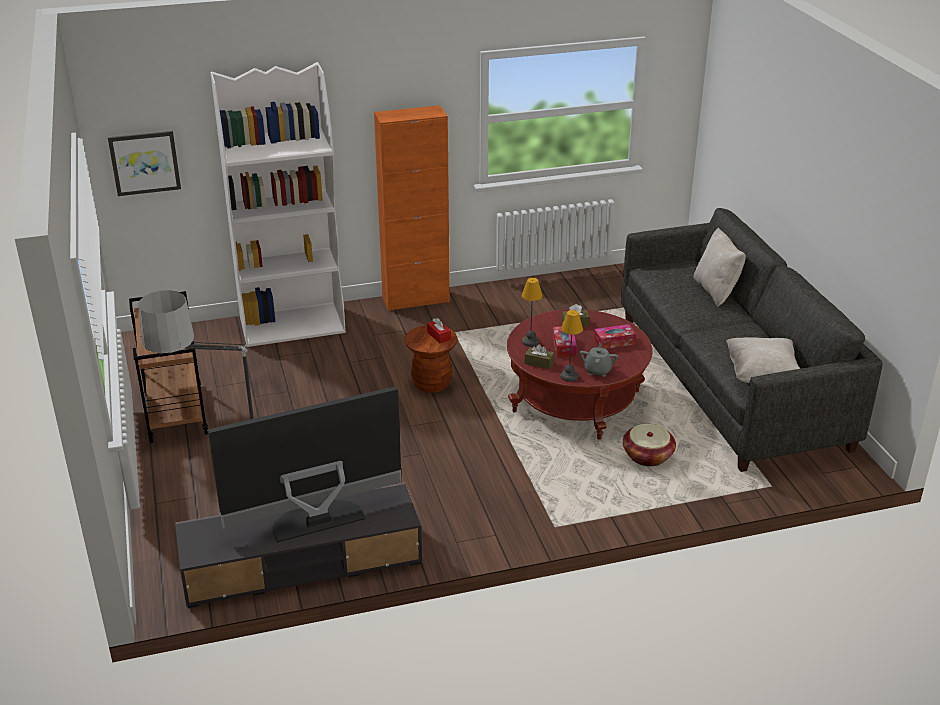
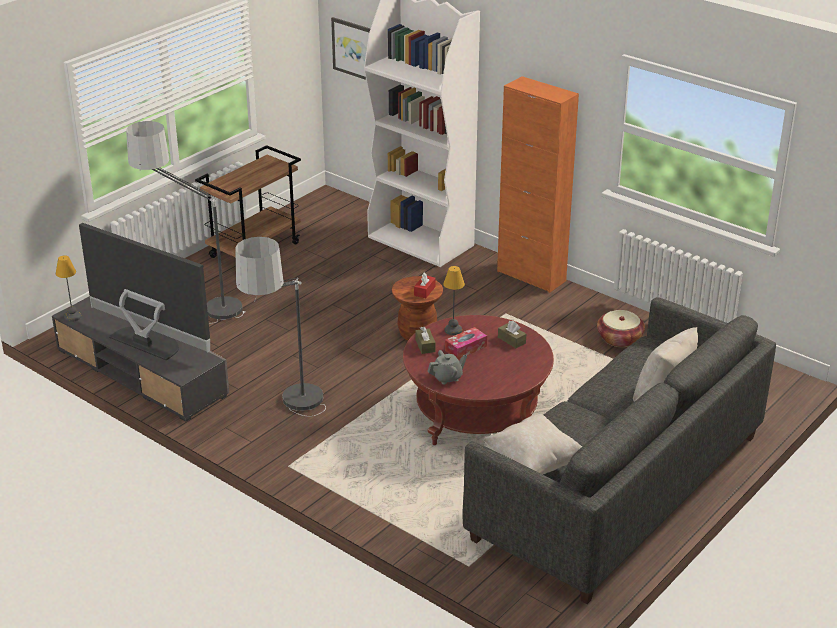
camera: 55 degrees right, 0 degrees up
(483, 499) = (289, 418): none -> floor lamp
(569, 376) = (421, 367): table lamp -> table lamp (72, 317)
(614, 342) = (505, 370): tissue box -> none
(647, 456) = (438, 479): basket -> basket (619, 339)

